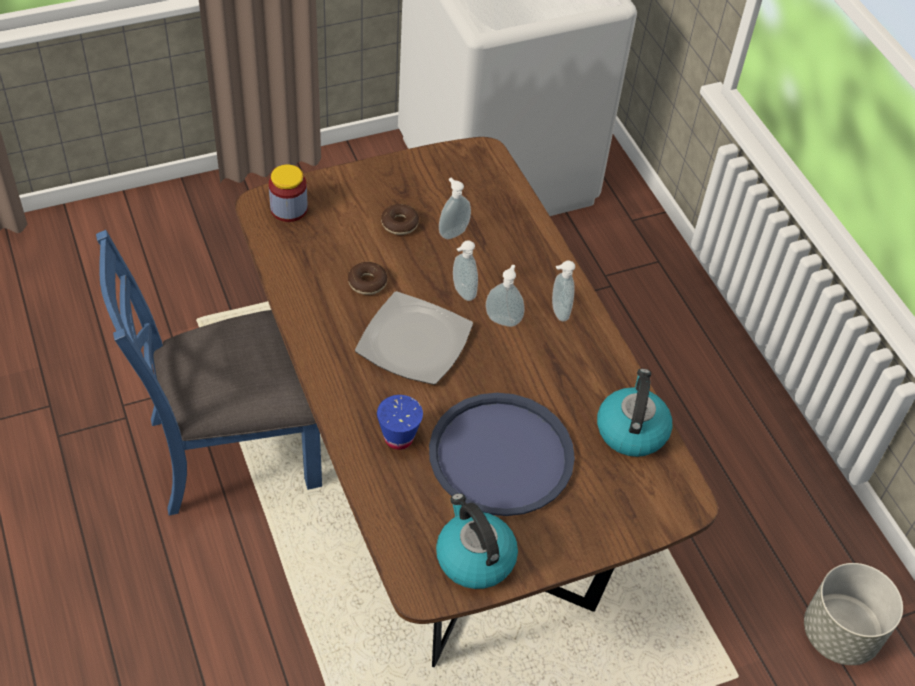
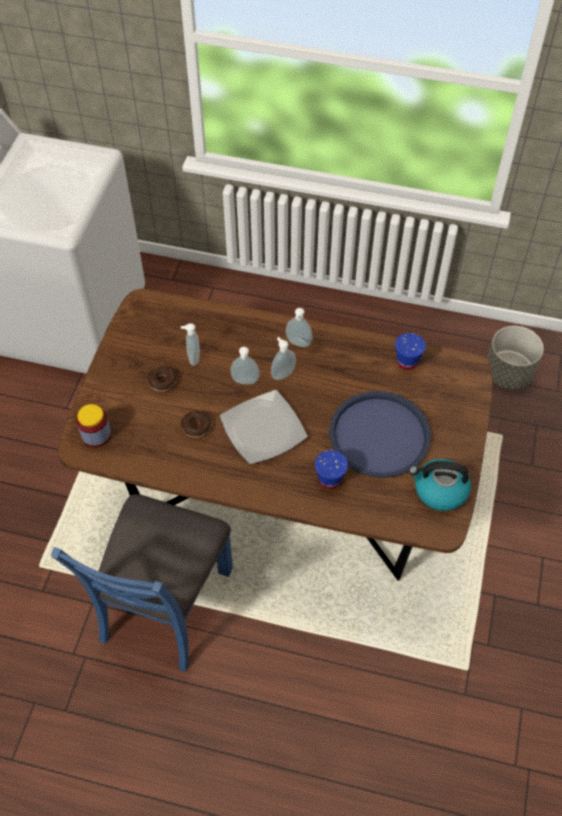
camera: 50 degrees left, 5 degrees up
(631, 430) = (407, 362): kettle -> blue cup

